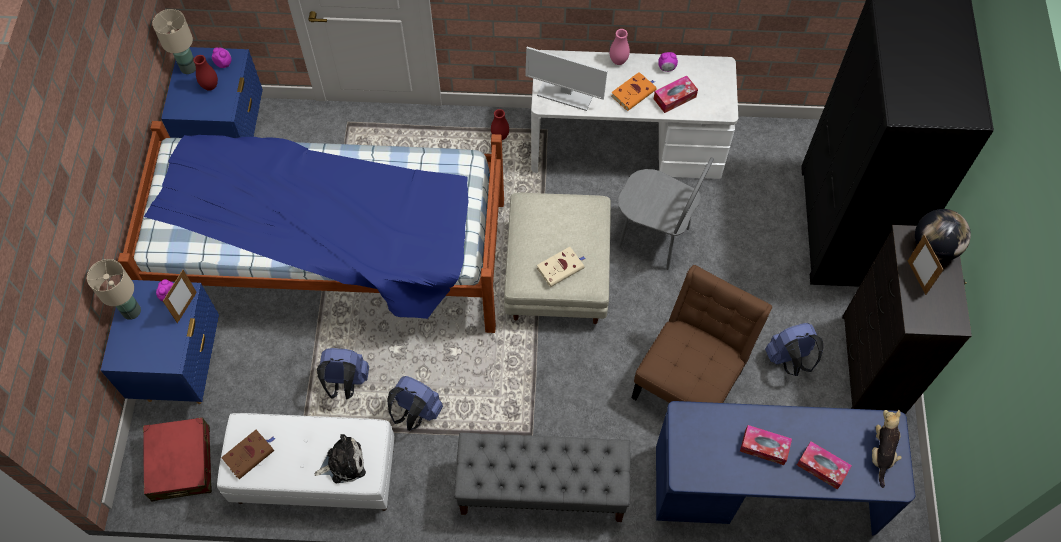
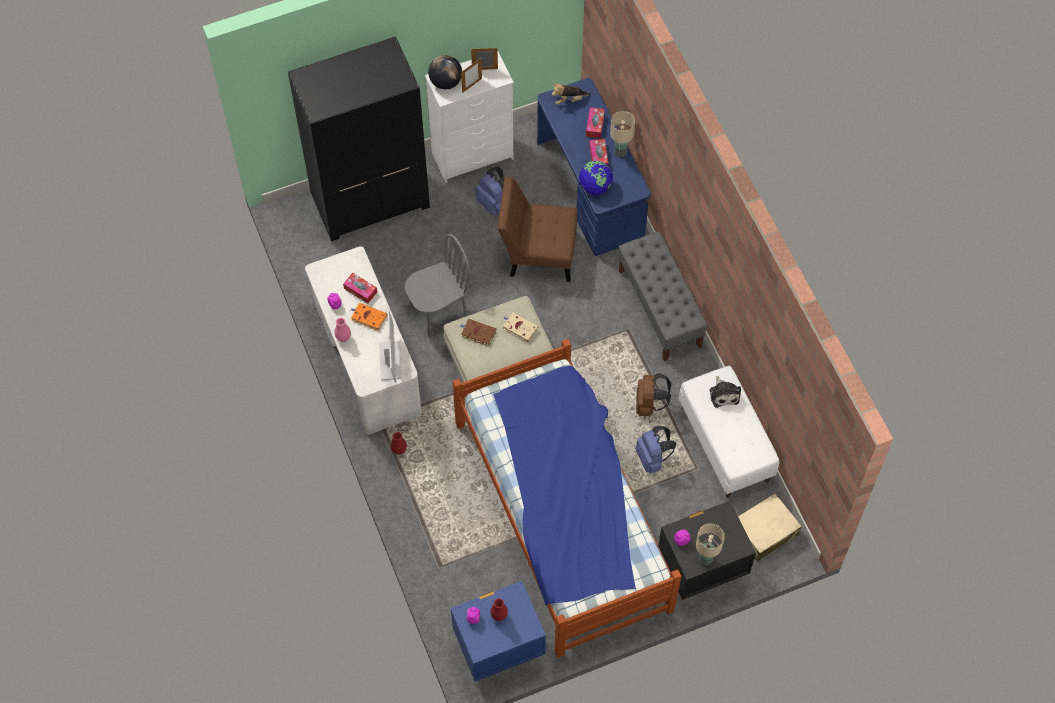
camera: 115 degrees left, 0 degrees up
(181, 463) = (764, 531): red suitcase -> beige suitcase
(182, 369) = (701, 570): blue nightstand -> black nightstand
(186, 307) = (683, 524): picture frame -> picture frame (485, 69)
(188, 68) = (490, 643): beige table lamp -> beige table lamp (620, 152)
(250, 454) = (749, 451): brown book -> brown book (477, 333)
(343, 463) = (724, 394): plush toy -> plush toy turned 150 degrees counterclockwise
(416, 412) = (649, 404): blue backpack -> brown backpack
(653, 238) = (439, 313): grey chair -> grey chair turned 60 degrees clockwise
(715, 420) = (595, 186): none -> globe
(872, 365) = (473, 156): black dresser -> white dresser

